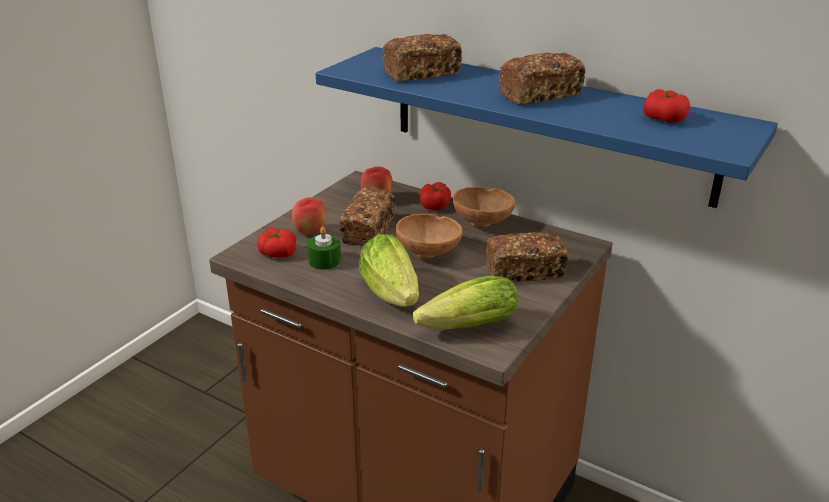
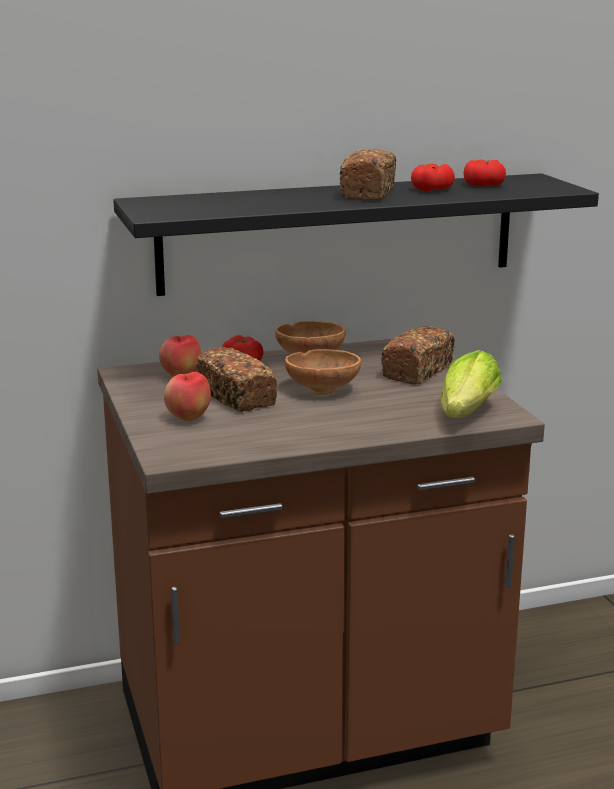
camera: 50 degrees left, 10 degrees down
(278, 253) = (200, 442): tomato -> tomato (432, 189)
(324, 261) = (257, 428): green candle -> none
(392, 295) = (368, 422): lettuce -> none
(422, 73) = (232, 202): bread -> none
(547, 123) = (339, 233): blue shelf -> black shelf

